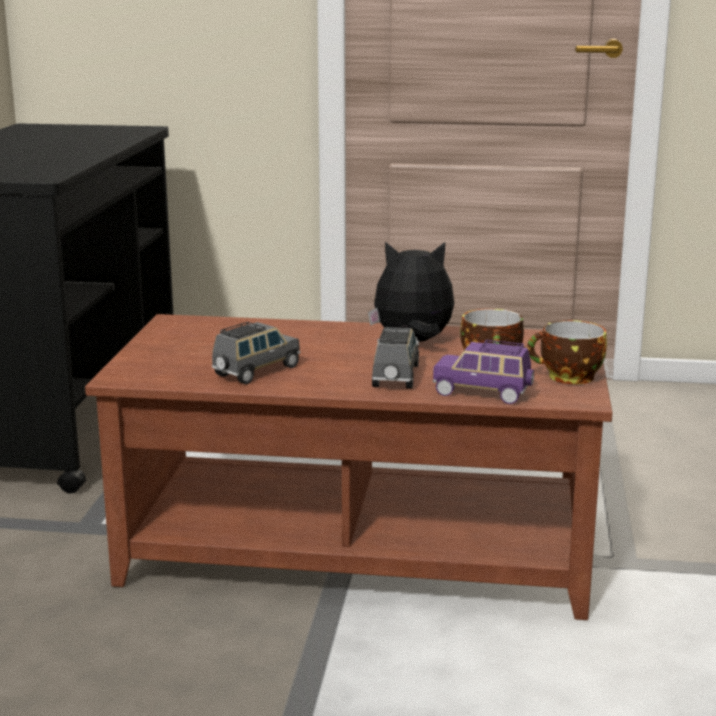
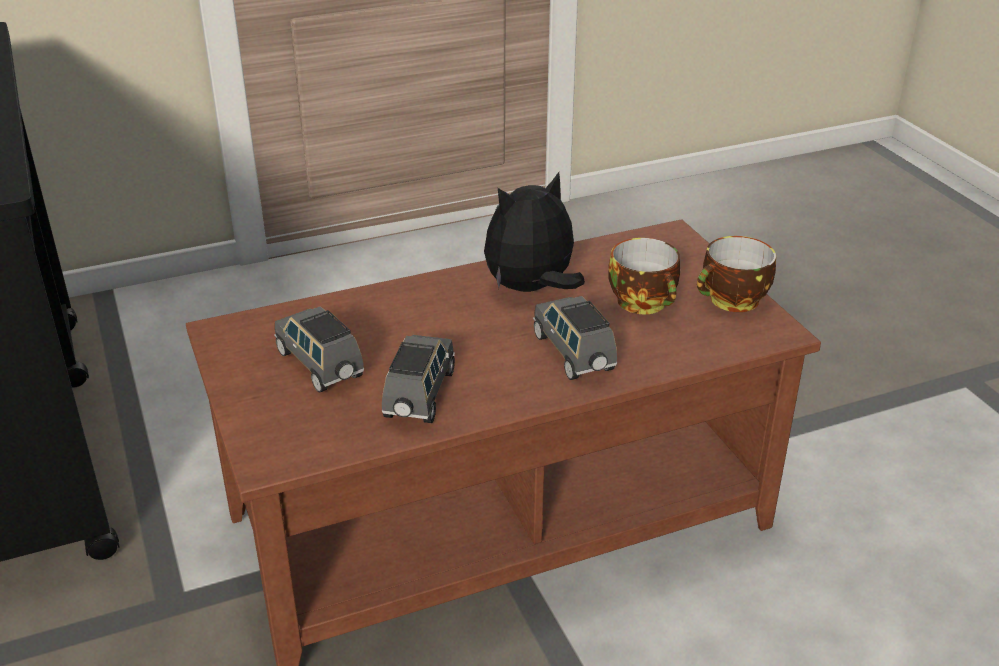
camera: 30 degrees left, 15 degrees up
(211, 346) = (320, 365): none -> grey toy car
(483, 393) = (684, 353): purple toy car -> none

